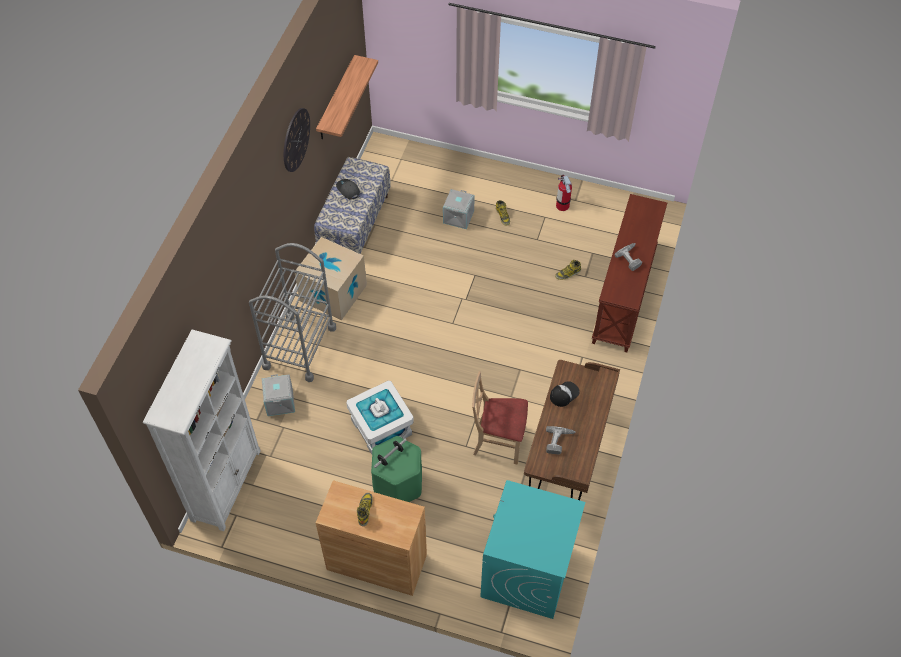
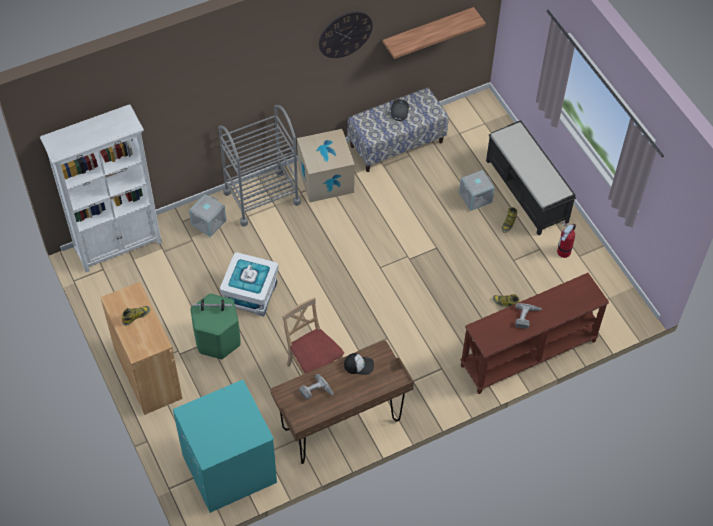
camera: 45 degrees right, 0 degrees up
(488, 184) = (527, 192): none -> black bench

